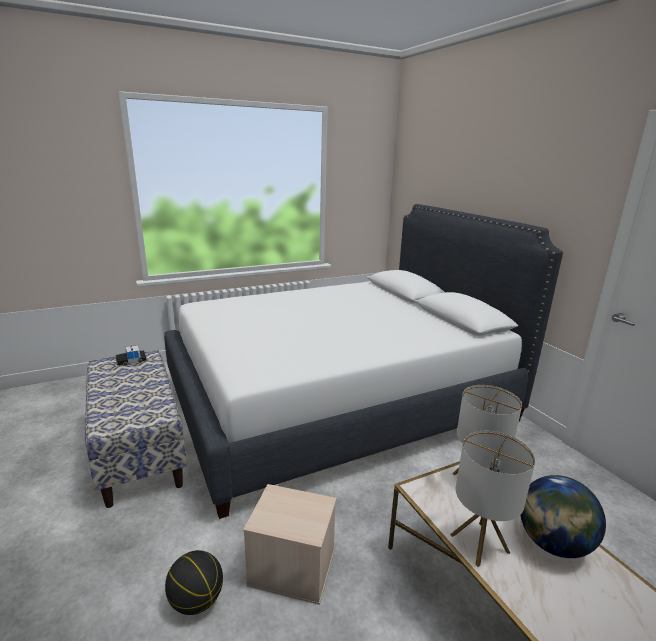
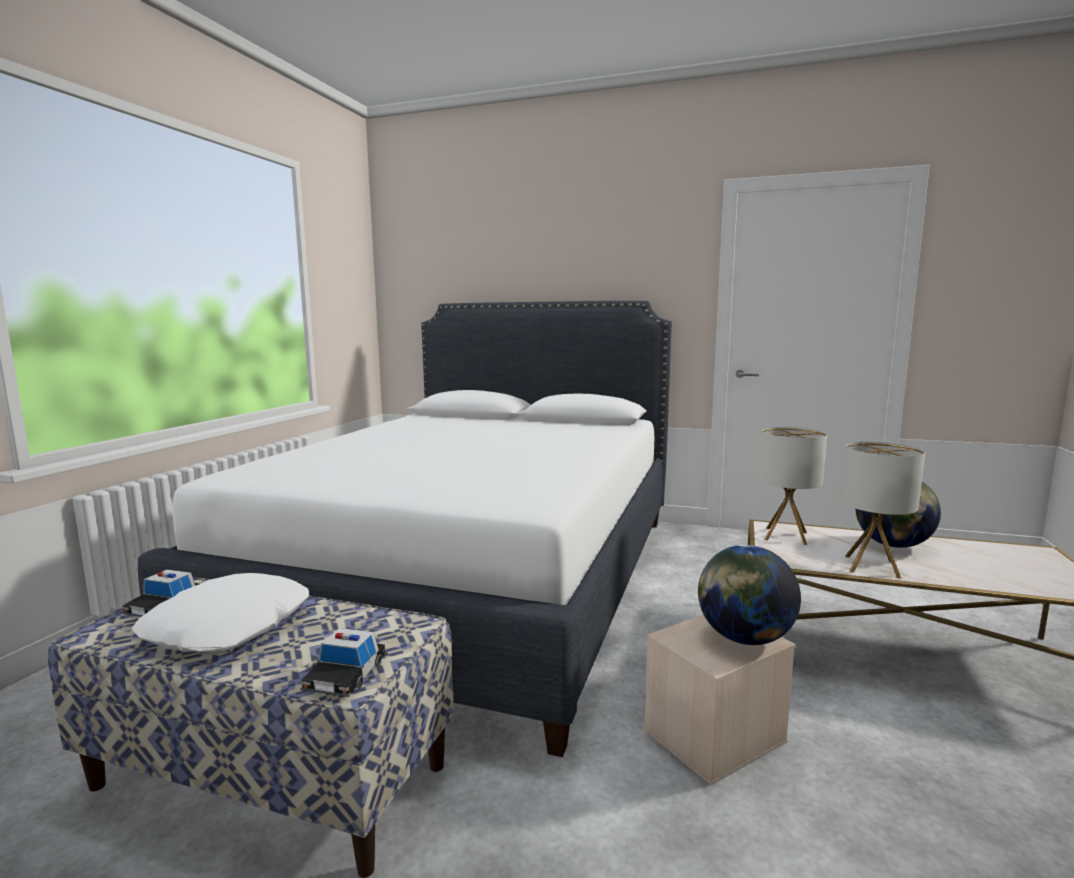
camera: 45 degrees left, 10 degrees down
(110, 423) = (346, 674): none -> toy car
(126, 380) = (229, 626): none -> white pillow
(196, 601) = (697, 844): basketball -> none
(303, 522) = (744, 638): none -> globe

